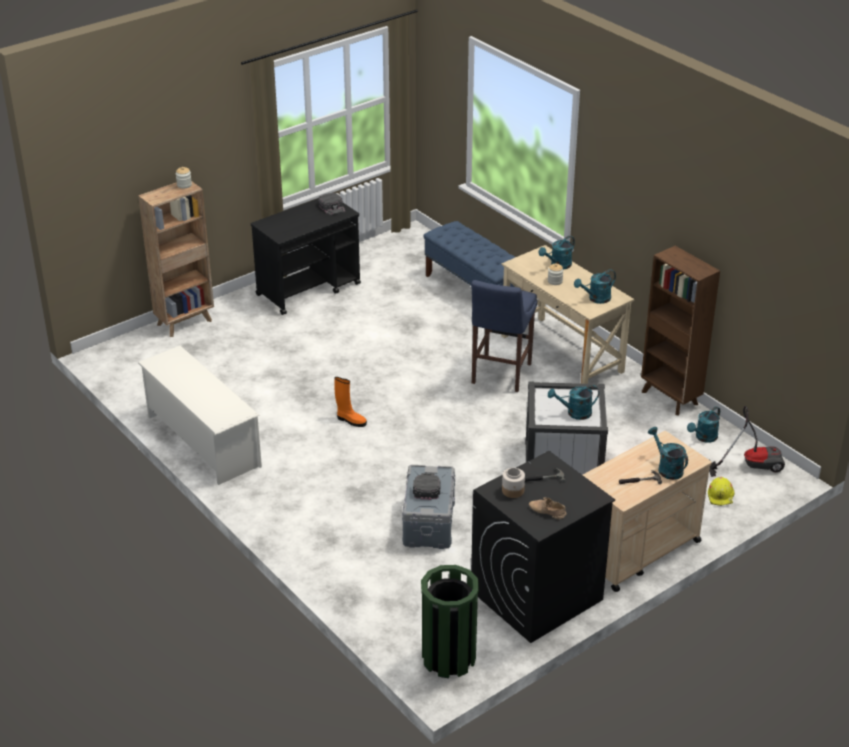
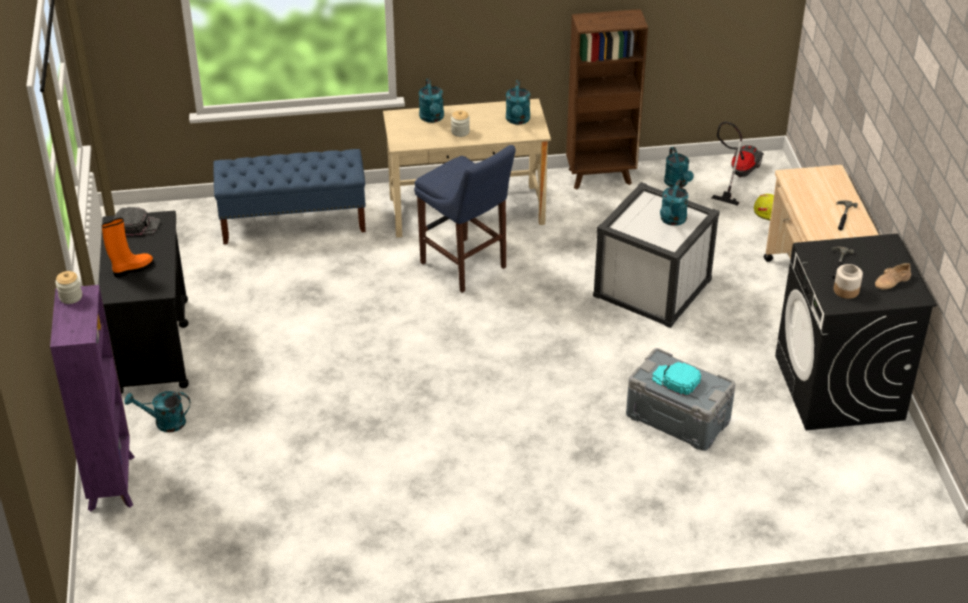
camera: 60 degrees left, 5 degrees up
(185, 322) = (112, 481): brown bookcase -> purple bookcase
(202, 441) = (386, 551): white shoe rack -> none
(350, 420) = (452, 409): orange boot -> orange boot (132, 269)
(426, 487) = (676, 380): black cap -> turquoise cap
(448, 658) = (897, 486): green trash can -> none
(667, 468) = (835, 193): turquoise watering can -> turquoise watering can (164, 422)

